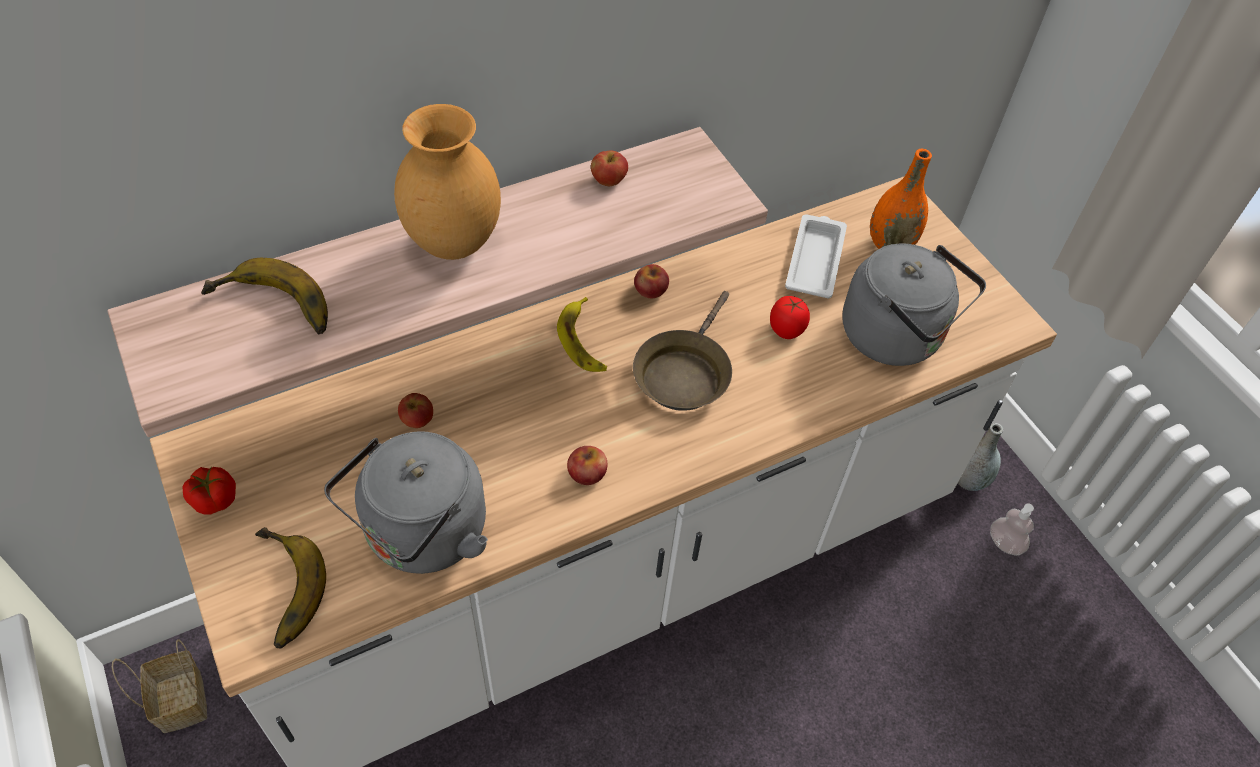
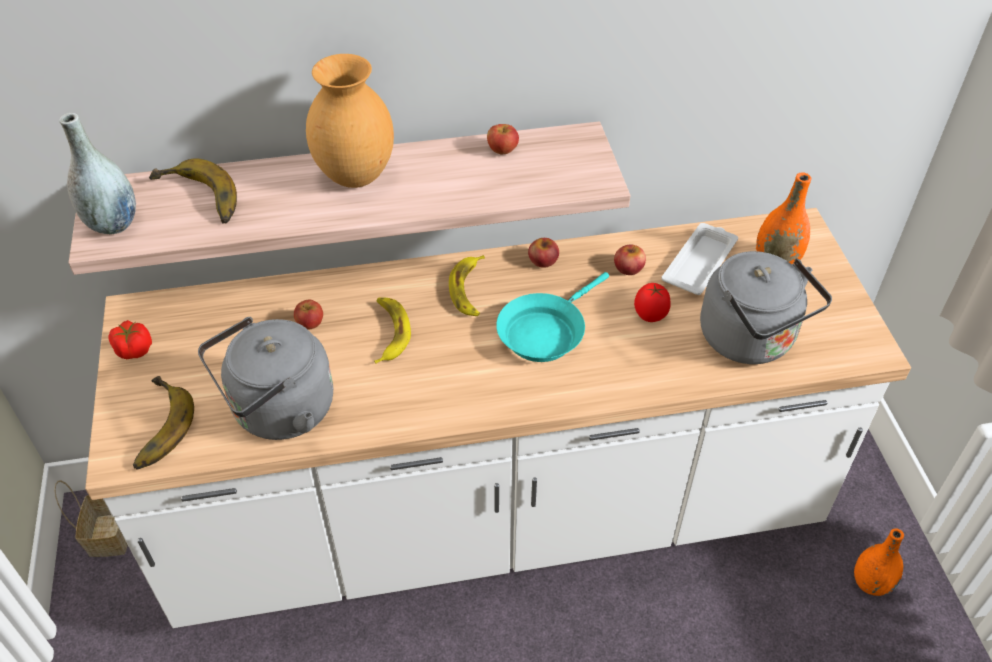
camera: 20 degrees right, 5 degrees down
(513, 410) = (389, 332): none -> banana
(587, 472) = (431, 393): apple -> apple (628, 267)
(683, 373) = (545, 332): brown frying pan -> turquoise frying pan
(968, 480) = (852, 518): grey vase -> grey vase (113, 224)
(1004, 543) = (870, 583): soap dispenser -> orange vase

